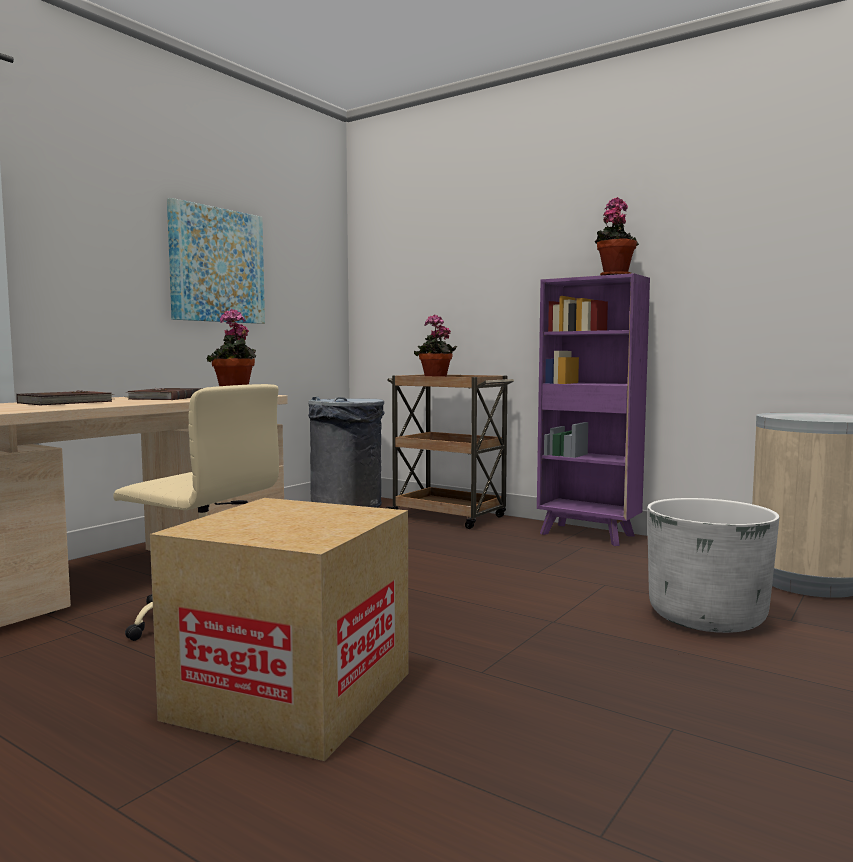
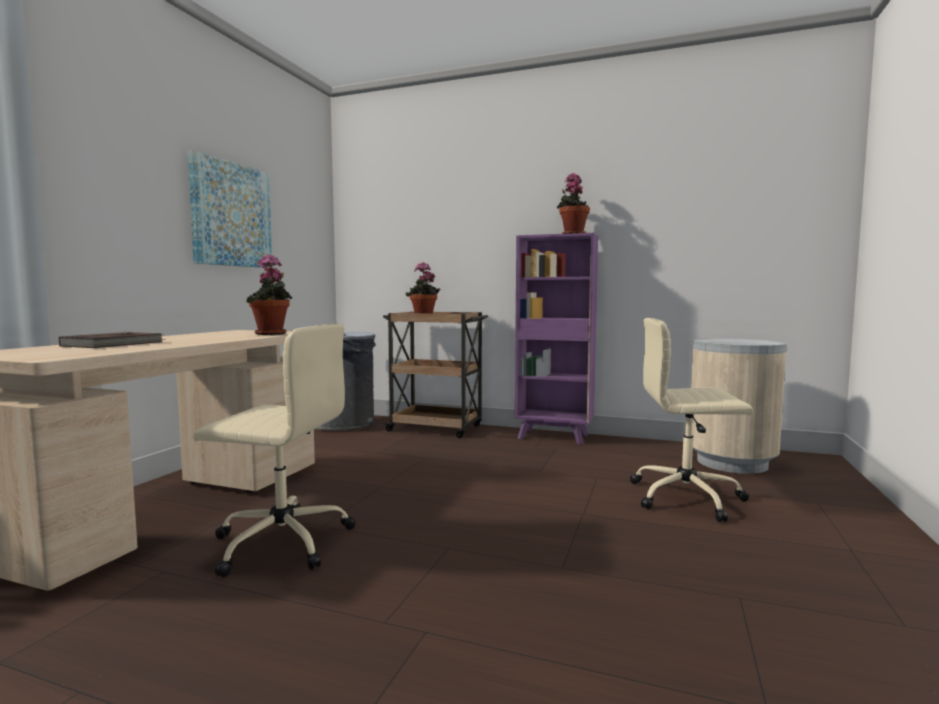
camera: 15 degrees left, 0 degrees up
(165, 398) = (207, 337): brown book -> none
(291, 695) = (417, 614): cardboard box -> none
(706, 617) = (688, 497): white planter -> beige office chair

